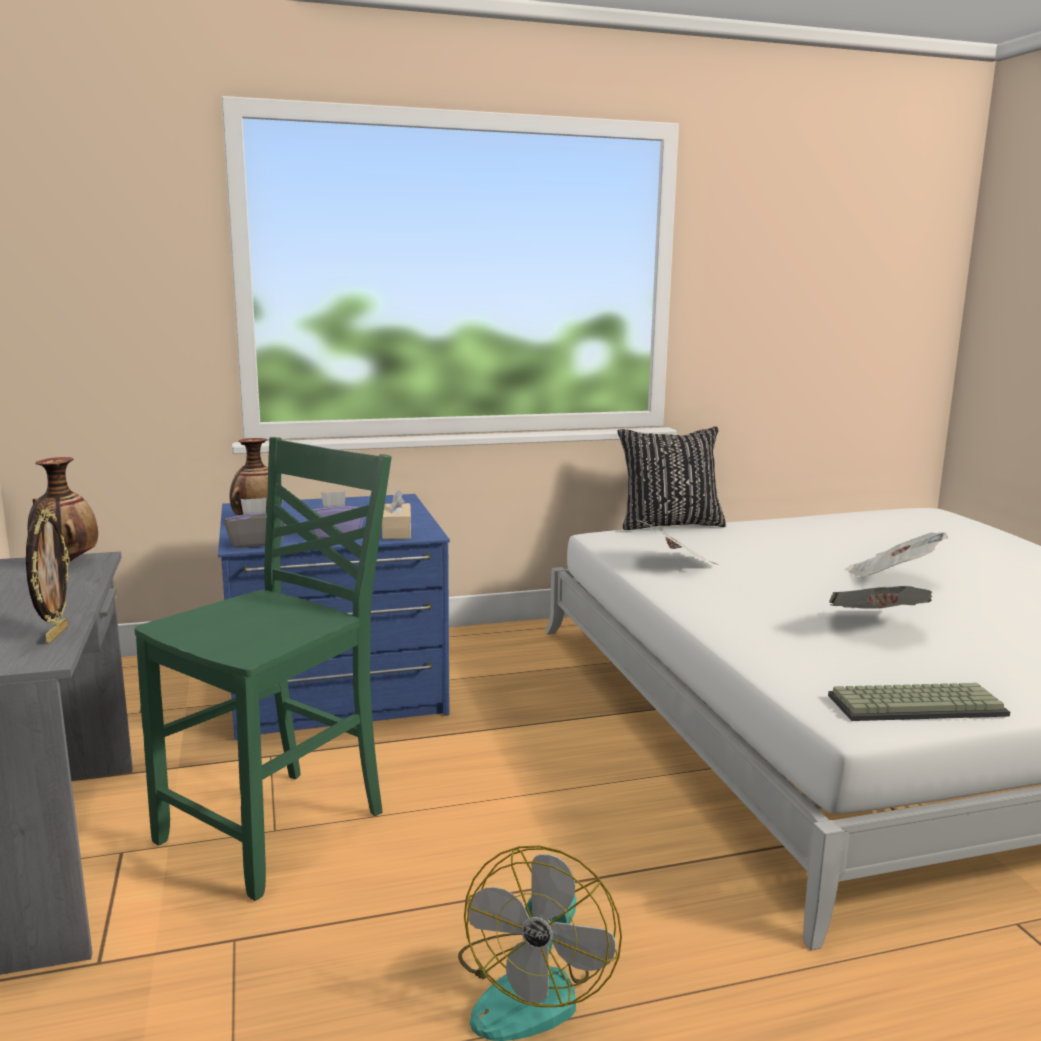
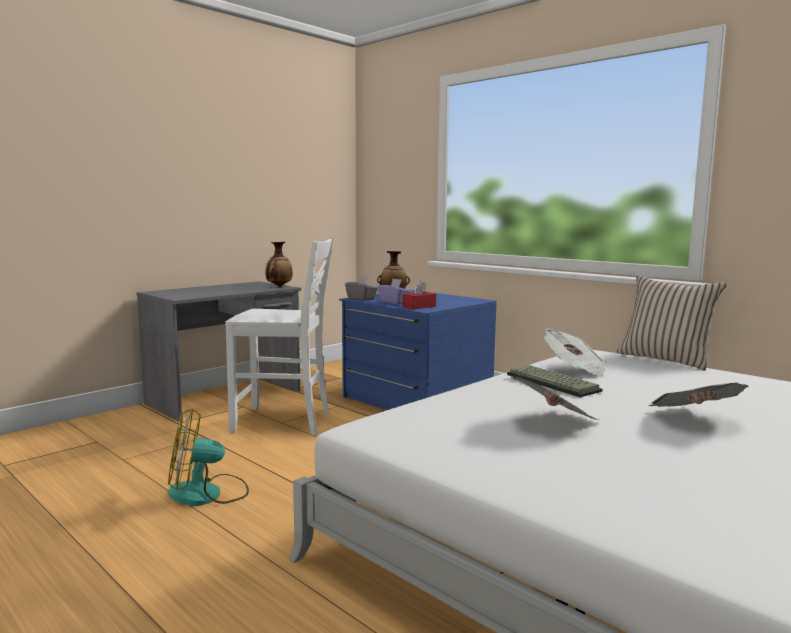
camera: 60 degrees right, 5 degrees down
(55, 634) = (203, 295): picture frame -> none
(279, 827) = (284, 422): green chair -> white chair
(396, 532) = (419, 306): beige tissue box -> red tissue box
(669, 524) = (665, 359): black pillow -> beige pillow
(917, 704) = (413, 443): keyboard -> keyboard (554, 382)

